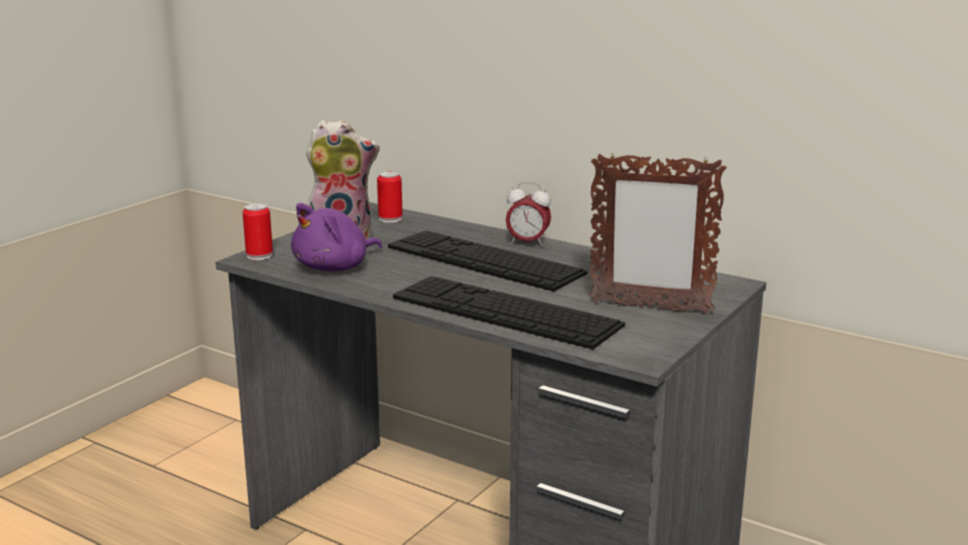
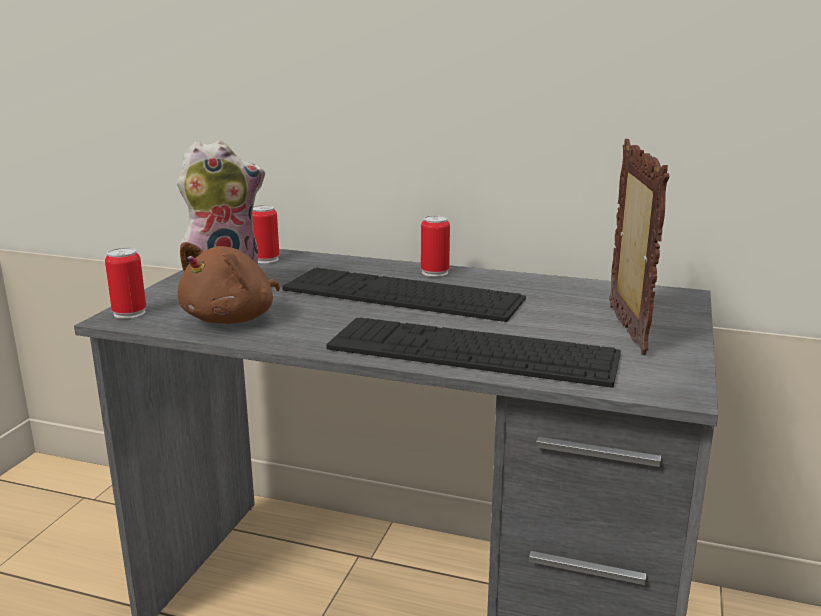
camera: 15 degrees left, 0 degrees up
(335, 267) = (233, 318): purple plush toy -> brown plush toy
(527, 243) = (435, 272): alarm clock -> can
(649, 307) = (625, 329): picture frame -> picture frame turned 90 degrees counterclockwise

